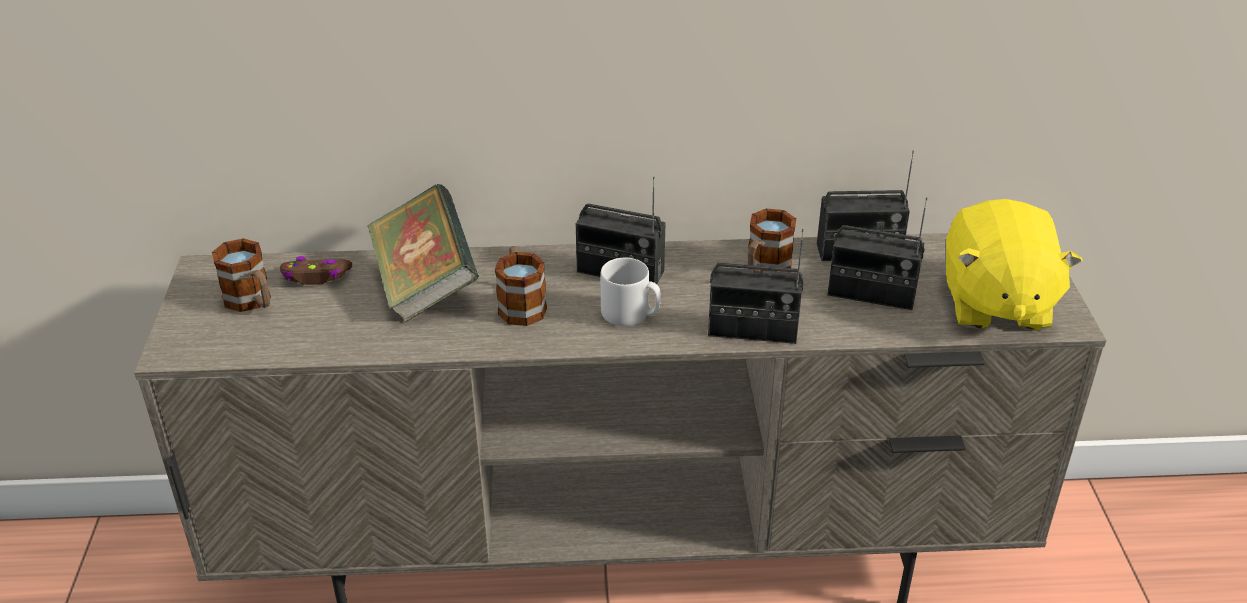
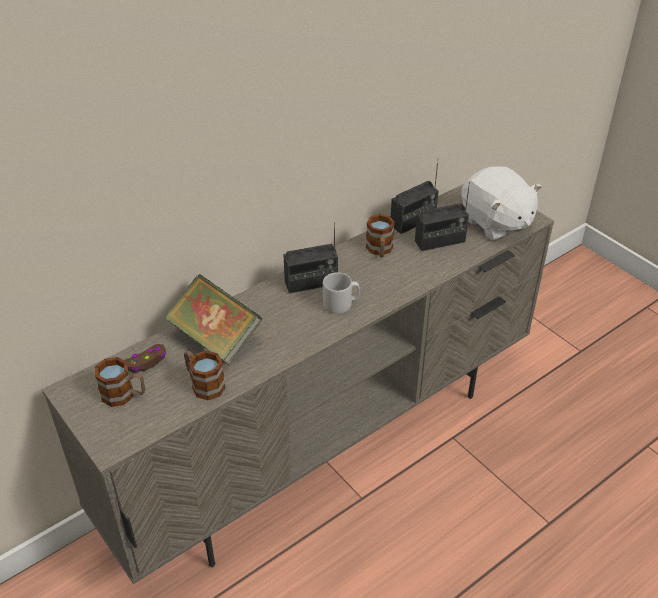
camera: 35 degrees left, 5 degrees up
(520, 304) = (279, 325): mug -> mug (203, 384)
(752, 330) = (406, 285): radio -> none
(994, 304) = (495, 223): yellow plush toy -> white plush toy

